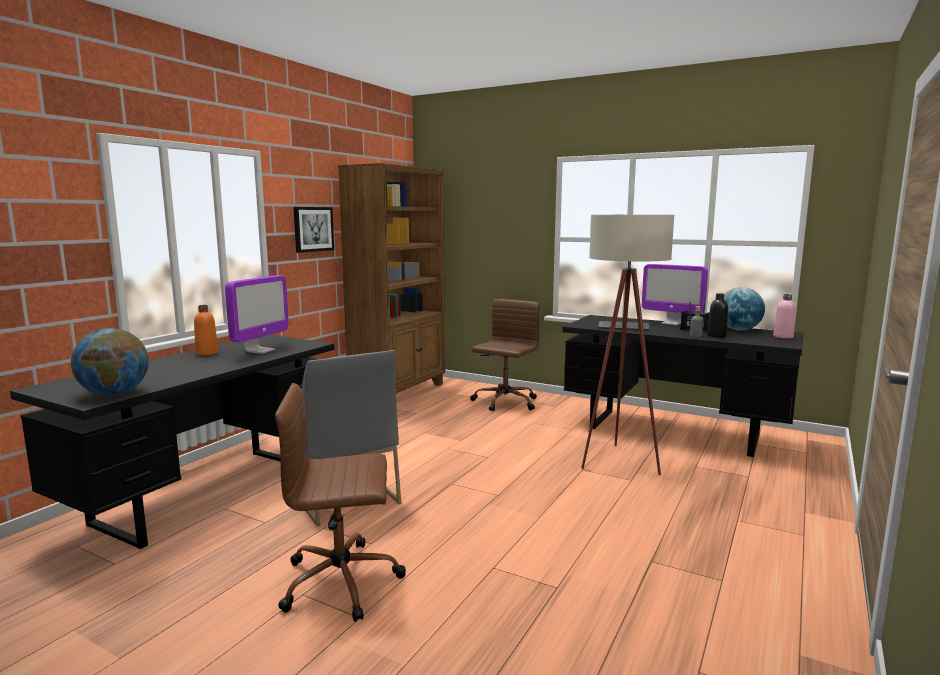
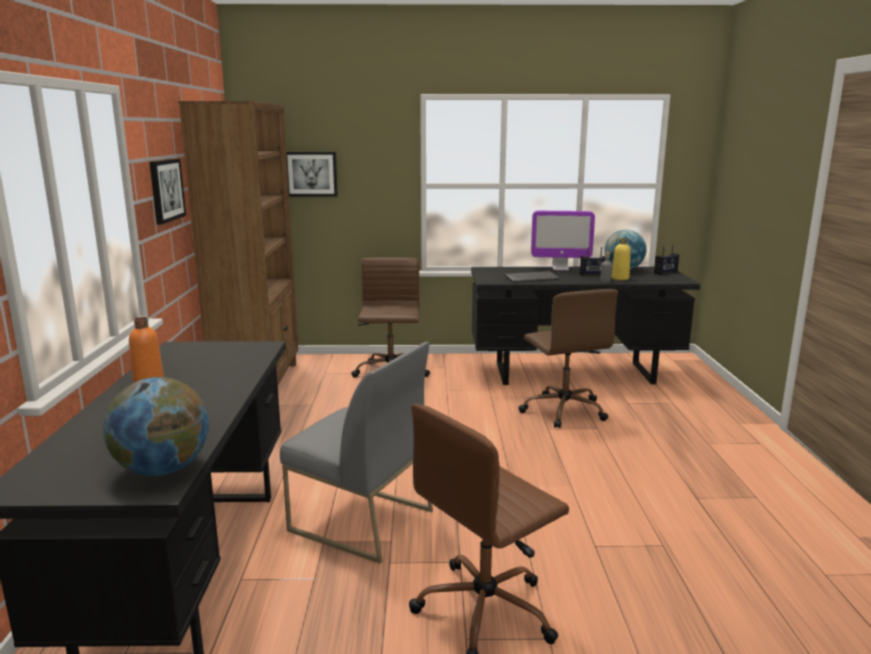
camera: 30 degrees left, 5 degrees up
(260, 351) = (216, 367): monitor -> none
(469, 227) = (311, 174): none -> picture
(618, 459) = (563, 410): beige floor lamp -> brown office chair
(716, 336) = (620, 278): black bottle -> yellow bottle
(783, 336) = (666, 272): pink bottle -> radio

